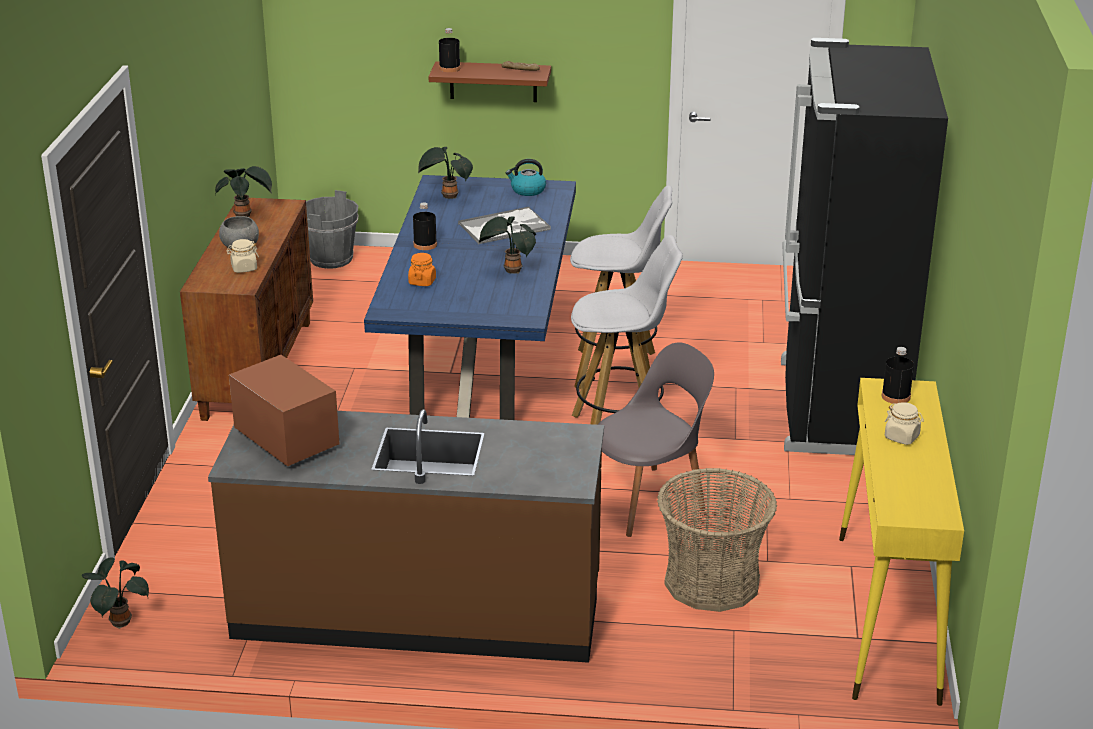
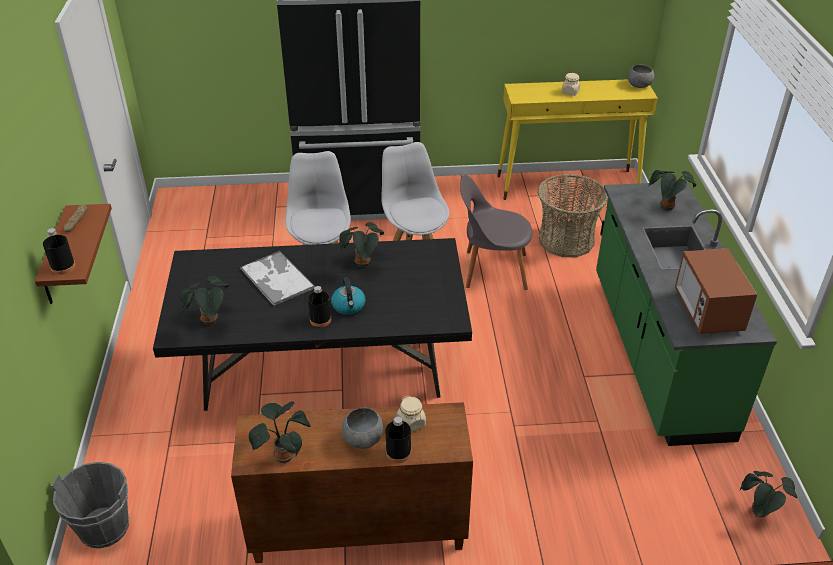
camera: 100 degrees left, 10 degrees up
(287, 441) = (707, 312): microwave -> microwave turned 45 degrees counterclockwise
(418, 611) = (657, 353): brown counter -> green counter
(422, 281) = (394, 309): orange jar -> none
(480, 362) = (322, 374): blue dining table -> black dining table
(523, 463) = (666, 208): none -> potted plant
(527, 190) = (196, 275): kettle -> kettle (349, 306)
(647, 500) = (492, 270): grey chair -> grey chair turned 45 degrees counterclockwise
(895, 396) = (528, 93): black bottle -> black bottle (398, 452)
(931, 515) = (639, 85): none -> grey bowl

